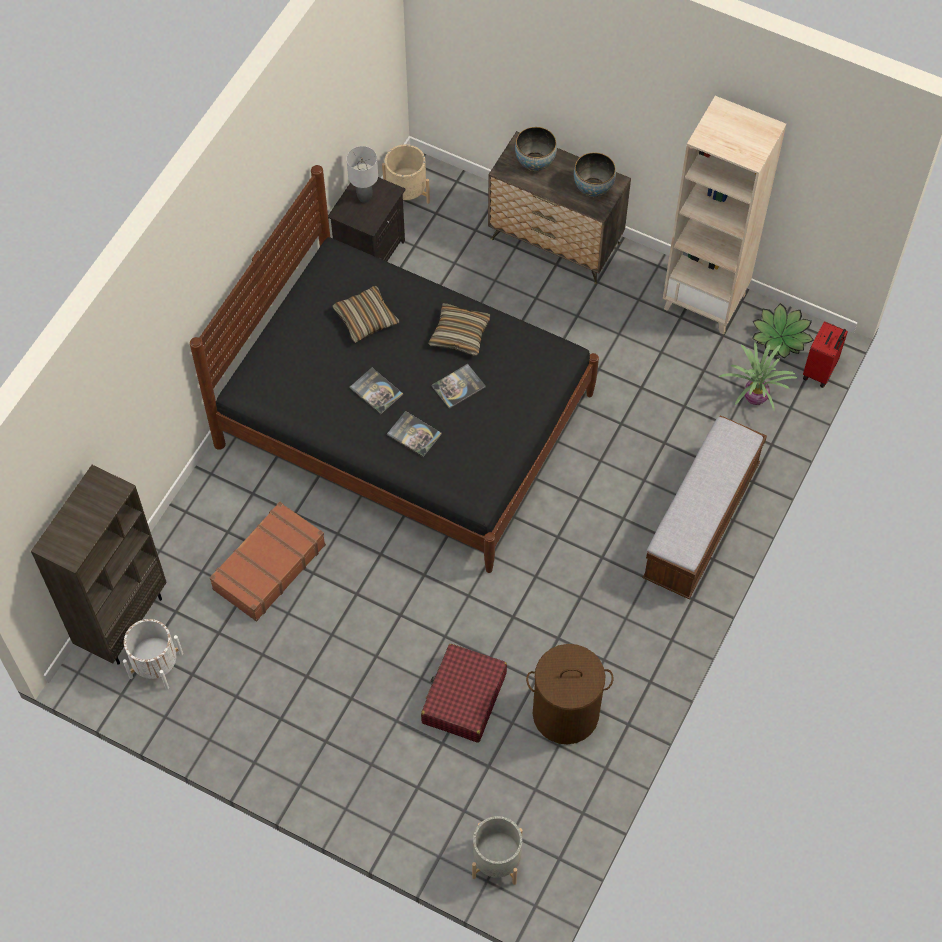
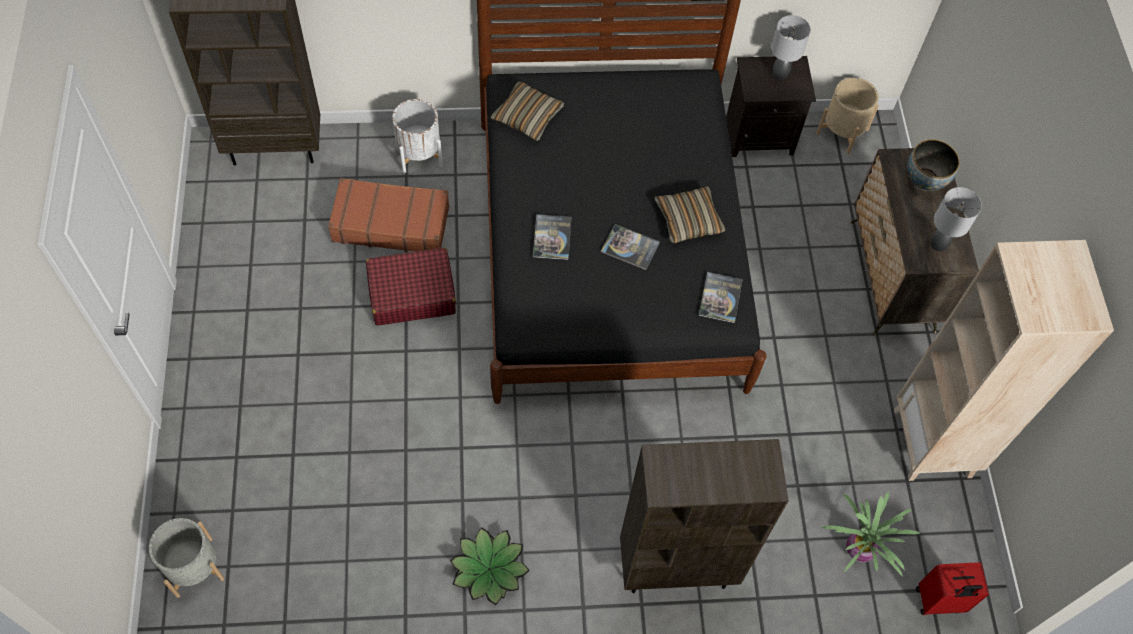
camera: 55 degrees right, 0 degrees up
(156, 665) = (247, 191): white planter -> white planter (419, 154)
(365, 318) = (648, 137): pillow -> pillow (527, 116)
(376, 391) = (577, 184): book -> book (720, 298)
(463, 698) = (349, 449): red suitcase -> red suitcase (411, 293)
(565, 713) = (384, 549): brown laundry basket -> none
(593, 188) = (938, 244): bowl -> grey table lamp
(700, 522) = (675, 570): bench -> brown bookcase
(780, 336) = (949, 539): potted plant -> potted plant (489, 569)

